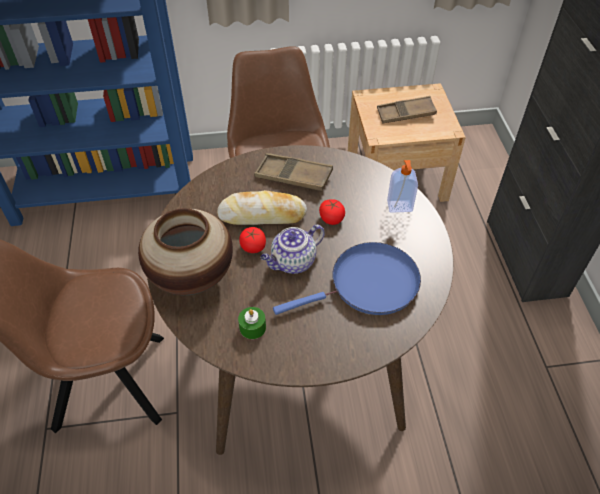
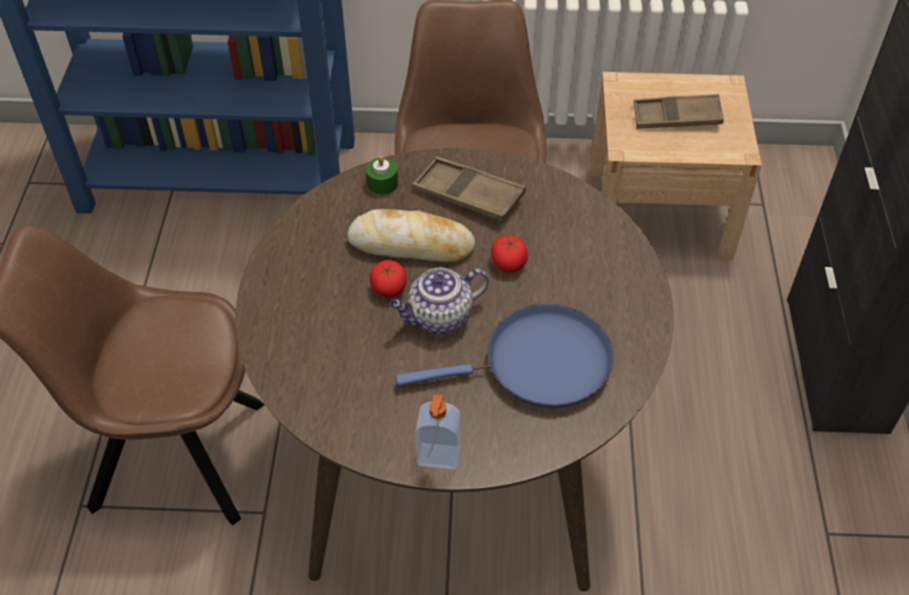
camera: 10 degrees right, 0 degrees up
(192, 277) = (296, 319): vase -> none
(252, 327) = (364, 399): green candle -> green candle (382, 183)
(399, 207) = (611, 259): soap dispenser -> soap dispenser (438, 457)

